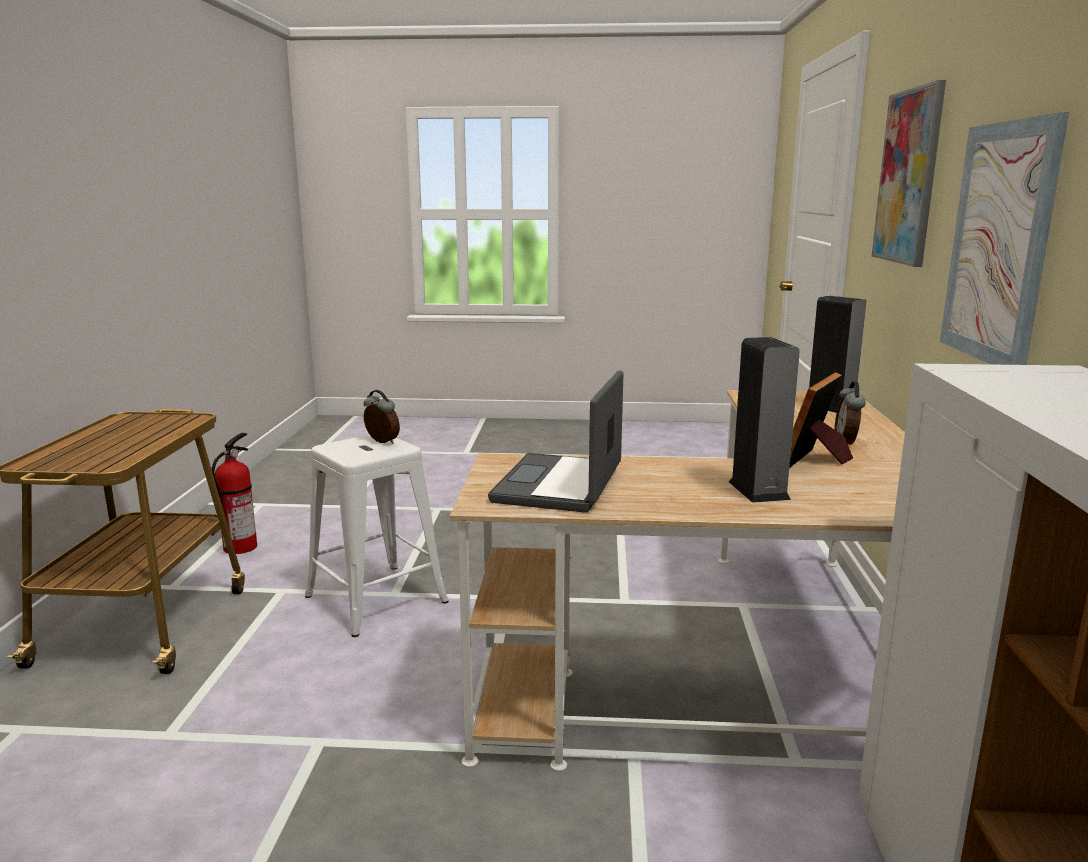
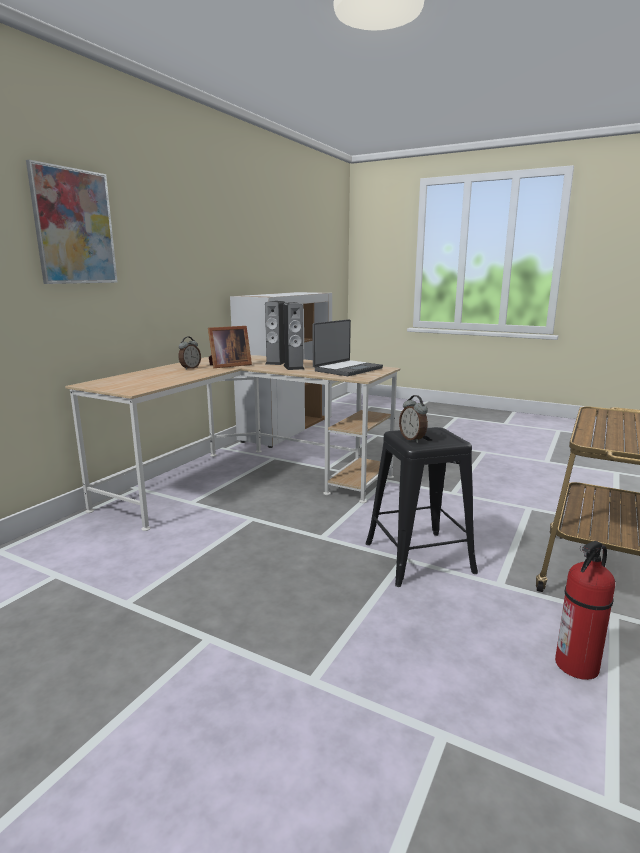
camera: 155 degrees left, 0 degrees up
(376, 598) = (418, 557): white stool -> black stool
(830, 407) = (125, 380): speaker -> speaker (293, 367)
(998, 243) = (175, 264): picture -> none

